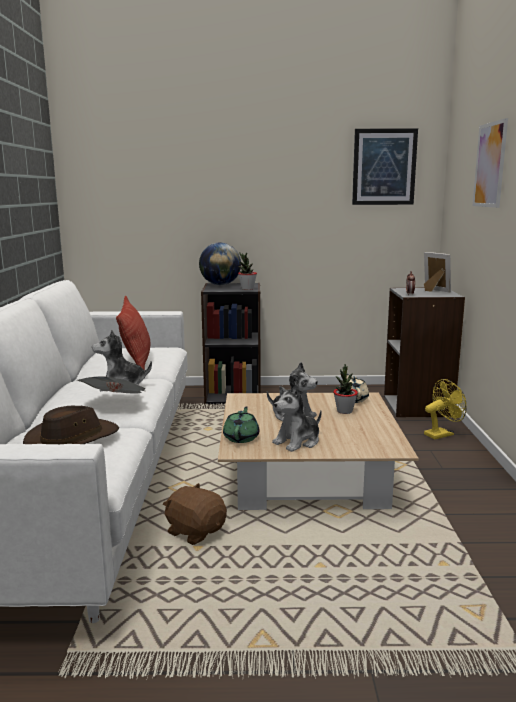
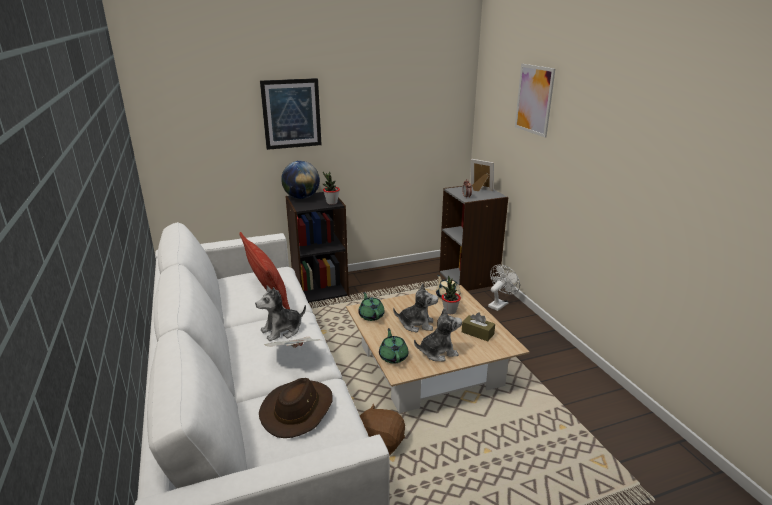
camera: 20 degrees left, 10 degrees up
(247, 403) = (371, 315): none -> green teapot
(298, 442) = (438, 352): plush toy -> plush toy turned 135 degrees counterclockwise
(363, 433) = (477, 333): none -> brown tissue box
(384, 167) = (430, 84): picture -> picture (291, 113)
(442, 434) = (499, 304): yellow fan -> white fan

